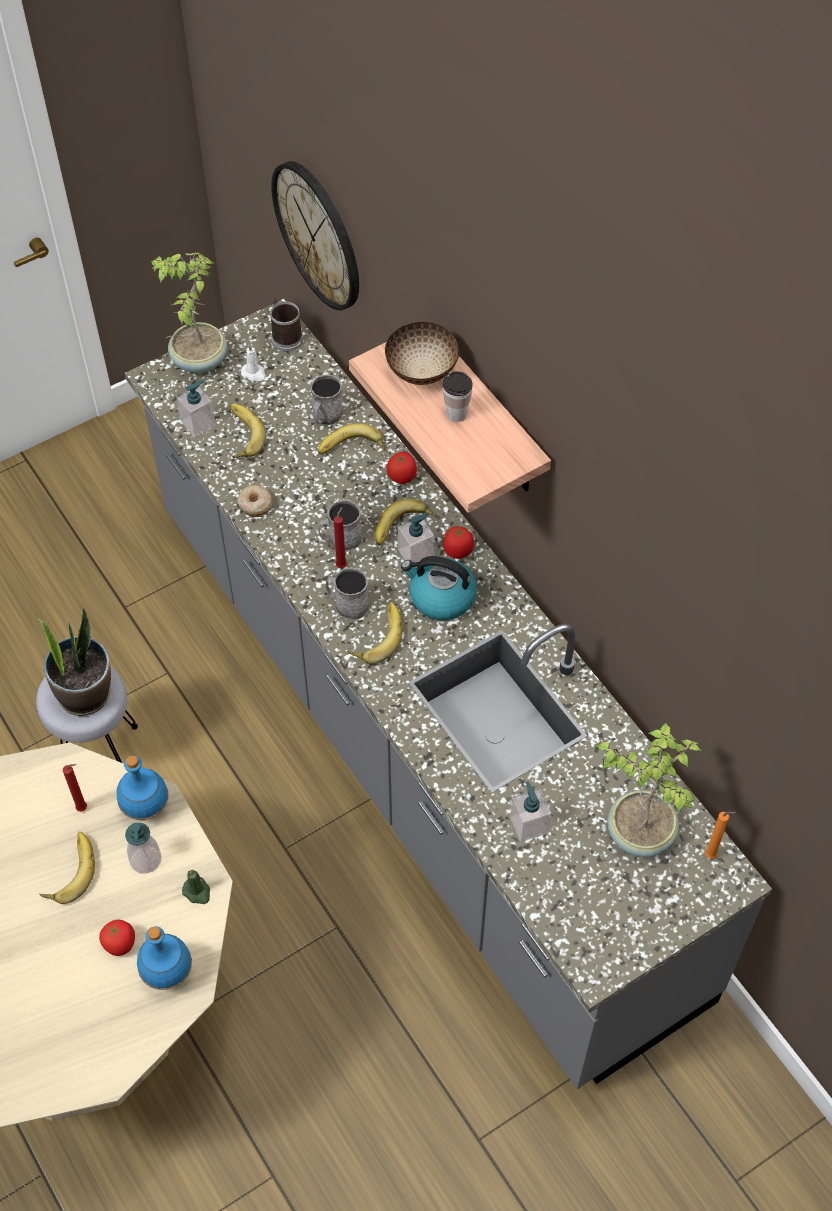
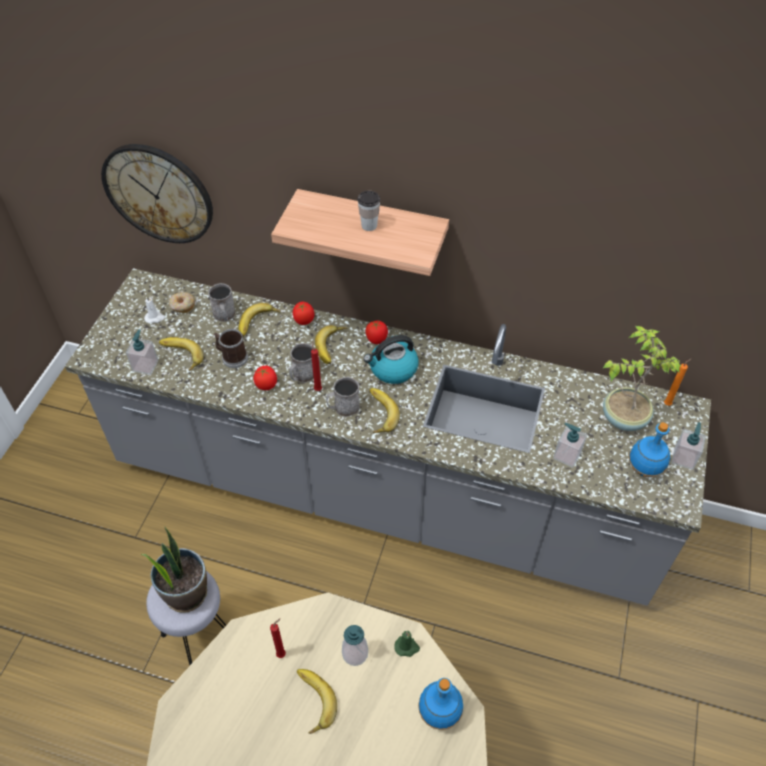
camera: 40 degrees left, 5 degrees down
(120, 943) = (391, 720): tomato -> tomato (266, 385)
(145, 807) = (322, 621): blue bottle -> blue bottle (643, 469)
(198, 360) = (110, 331): potted plant -> none
(255, 505) = (230, 389): donut -> donut (182, 305)
(285, 336) = (155, 287): mug -> mug (232, 357)
(416, 554) = (354, 355): soap dispenser -> soap dispenser (683, 458)
(420, 372) = (323, 216): bowl -> none

